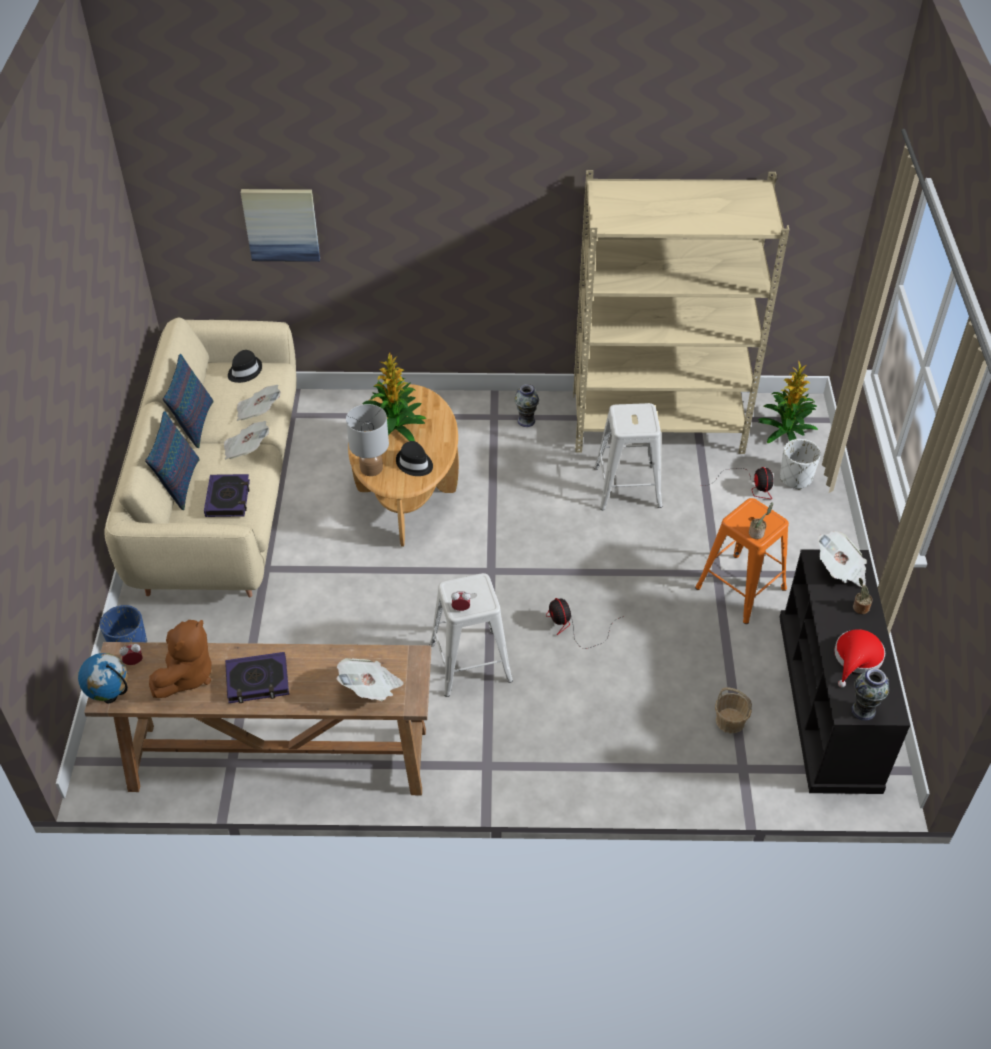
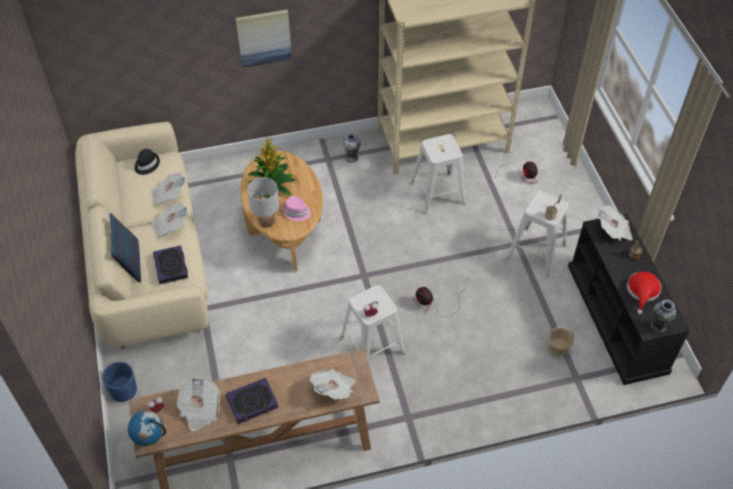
camera: 15 degrees left, 5 degrees up
(187, 675) = (200, 410): brown plush toy -> newspaper
(195, 424) = (124, 213): blue pillow -> none
(281, 224) = (158, 52): picture -> picture (264, 37)
(414, 464) = (296, 211): black hat -> pink hat
(741, 588) = (536, 251): orange stool -> white stool
(785, 431) = (530, 130): potted plant -> none
(795, 478) = (548, 163): white planter -> none

